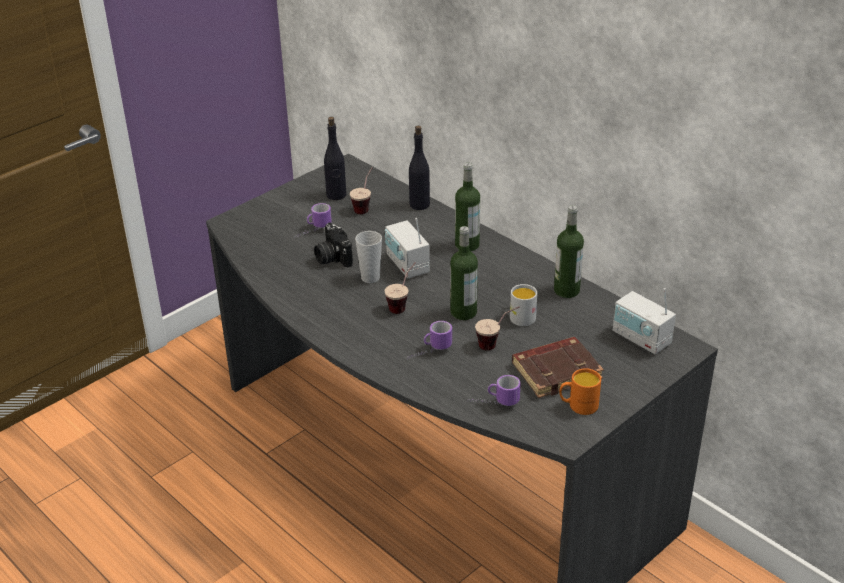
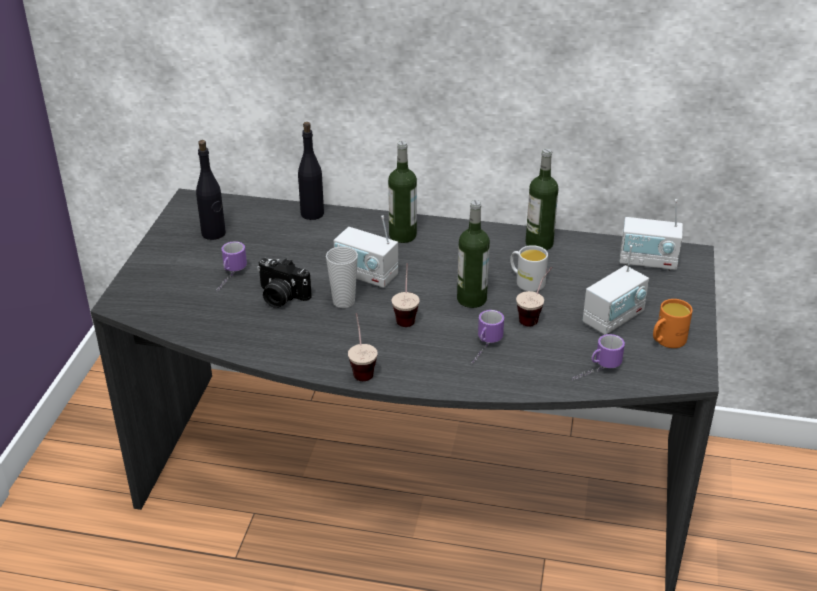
camera: 35 degrees left, 0 degrees up
(365, 206) = (257, 234): cup -> cup (361, 367)
(556, 371) = (613, 318): brown book -> radio

